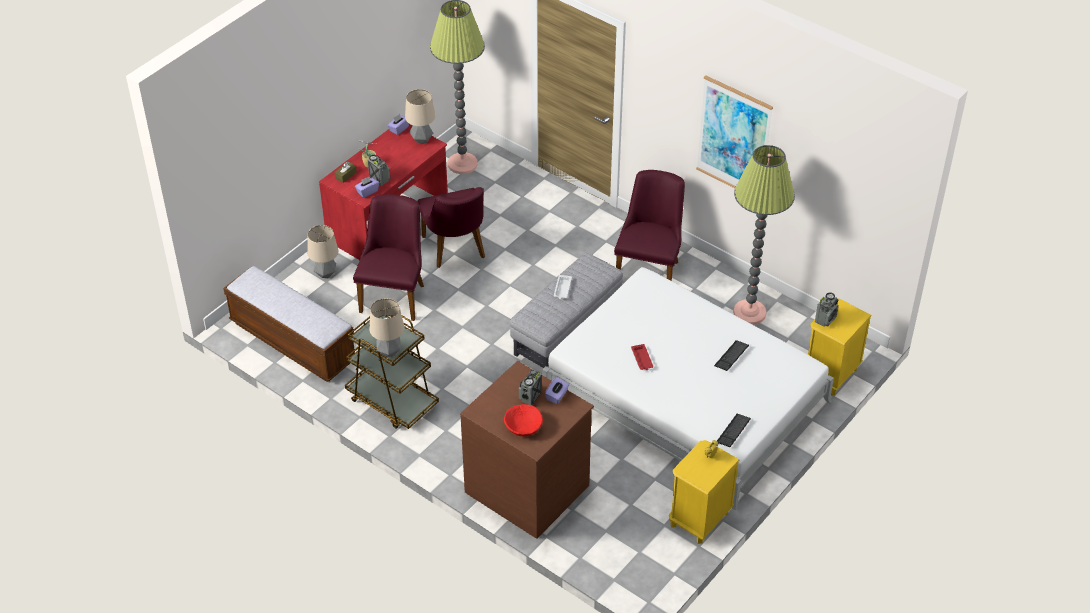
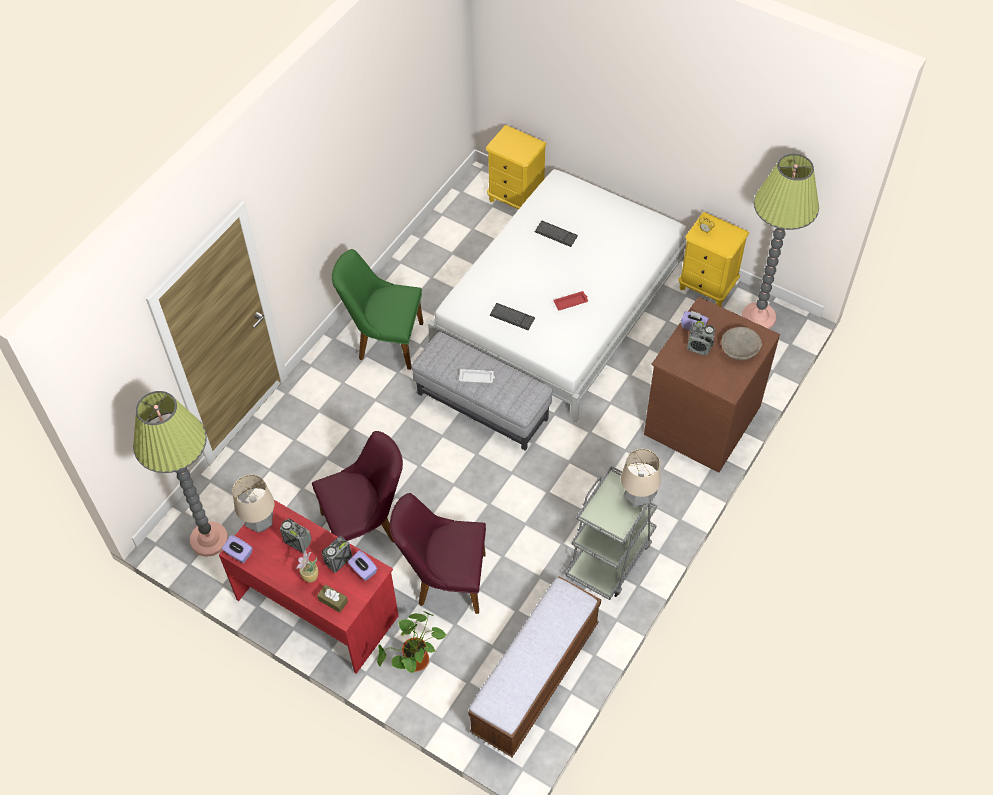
camera: 95 degrees left, 10 degrees up
(325, 274) = (416, 663): table lamp -> potted plant
(392, 401) = (610, 557): brown cart -> grey cart
(523, 426) = (740, 349): red bowl -> beige bowl
(650, 269) = (384, 341): purple chair -> green chair
(733, 431) = (652, 229): keyboard -> keyboard (512, 317)
(734, 138) = (352, 163): picture -> none
(749, 313) = (441, 258): floor lamp -> floor lamp (758, 317)
(825, 319) = (516, 155): radio -> radio (297, 541)

